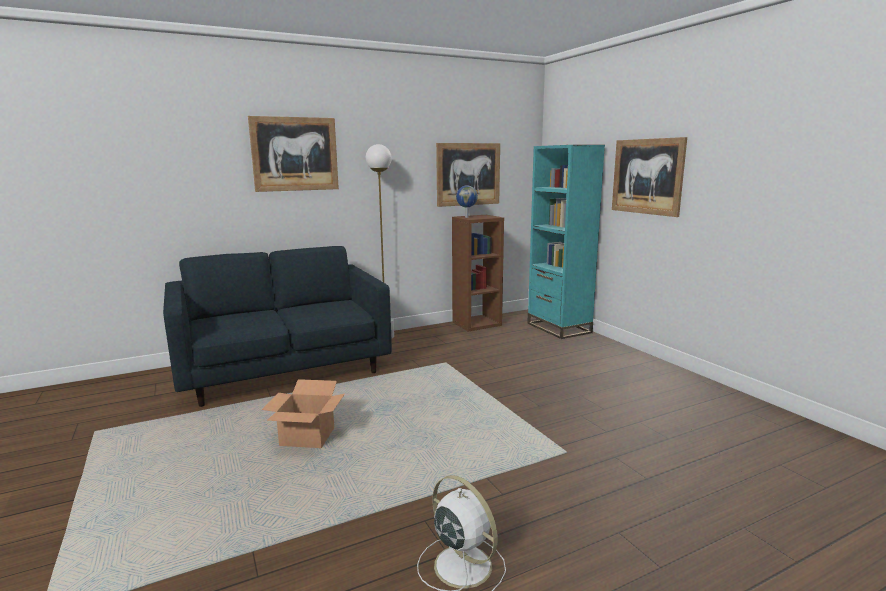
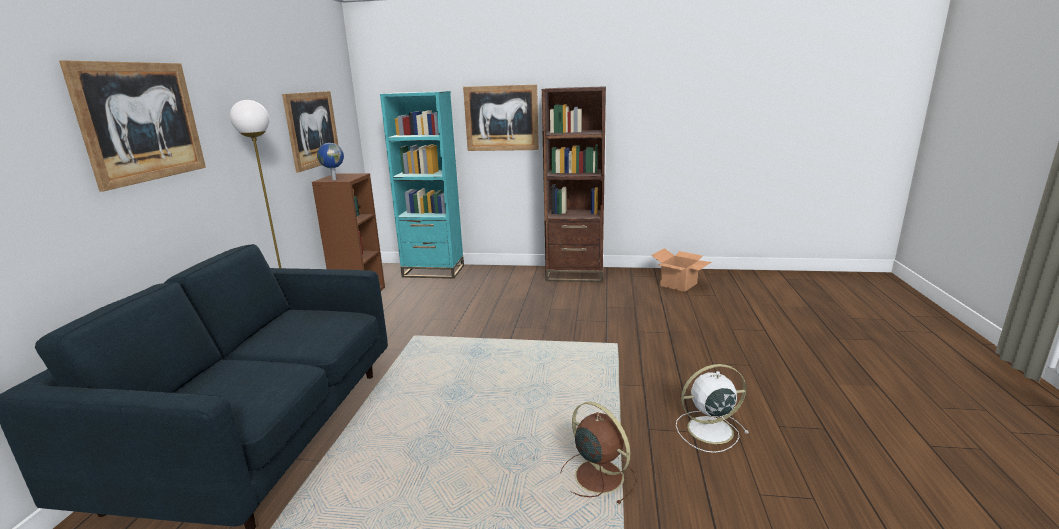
camera: 55 degrees left, 5 degrees up
(308, 437) = (454, 454): cardboard box -> cardboard box (678, 284)
(327, 511) = (597, 475): none -> brown fan
(680, 381) = (575, 274): none -> brown bookcase

